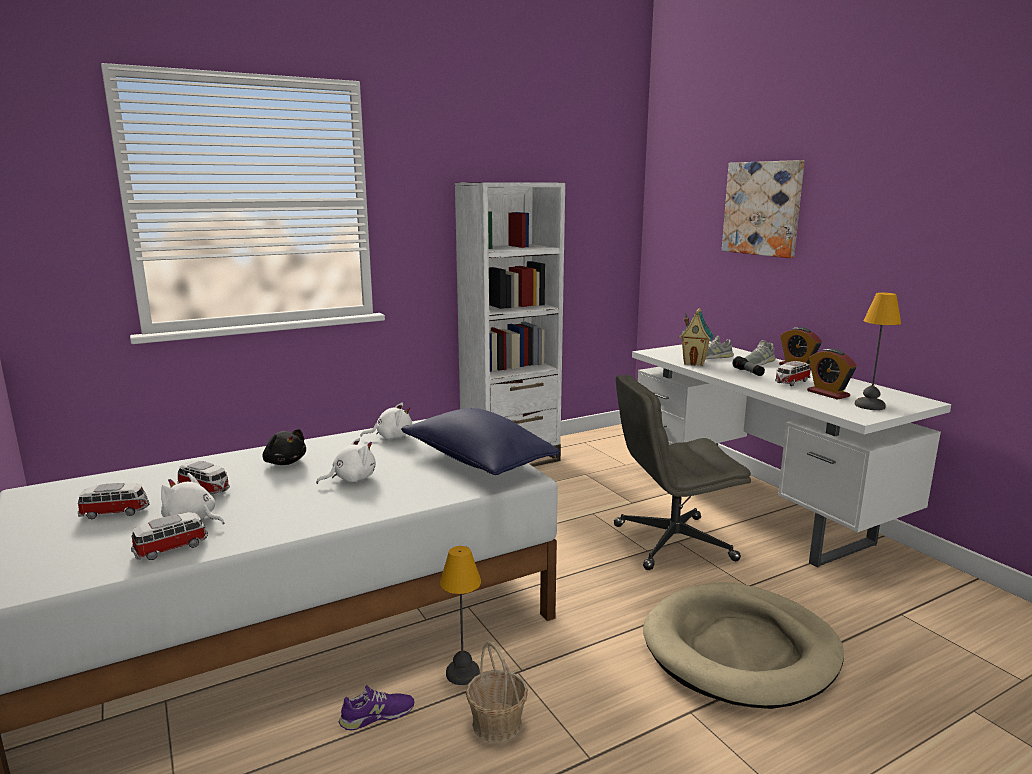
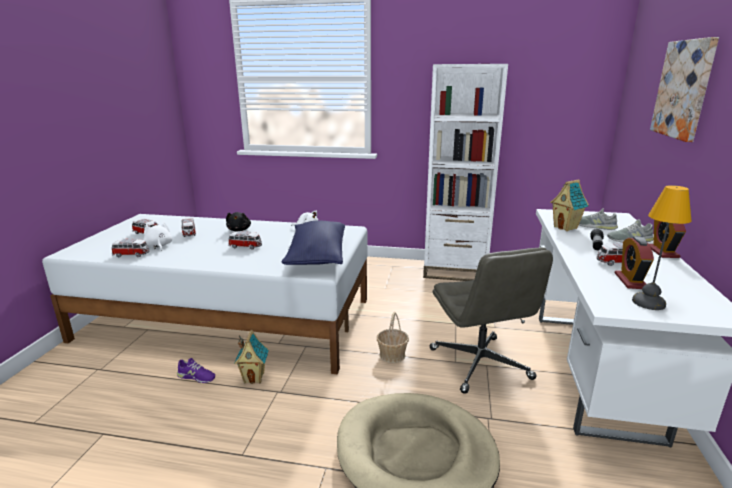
camera: 40 degrees right, 5 degrees up
(351, 479) = (246, 247): white plush toy -> toy car
(462, 672) = (254, 377): table lamp -> toy house
(497, 724) = (231, 410): basket -> basket (392, 355)
(672, 543) = (480, 364): grey office chair -> grey office chair turned 135 degrees counterclockwise

